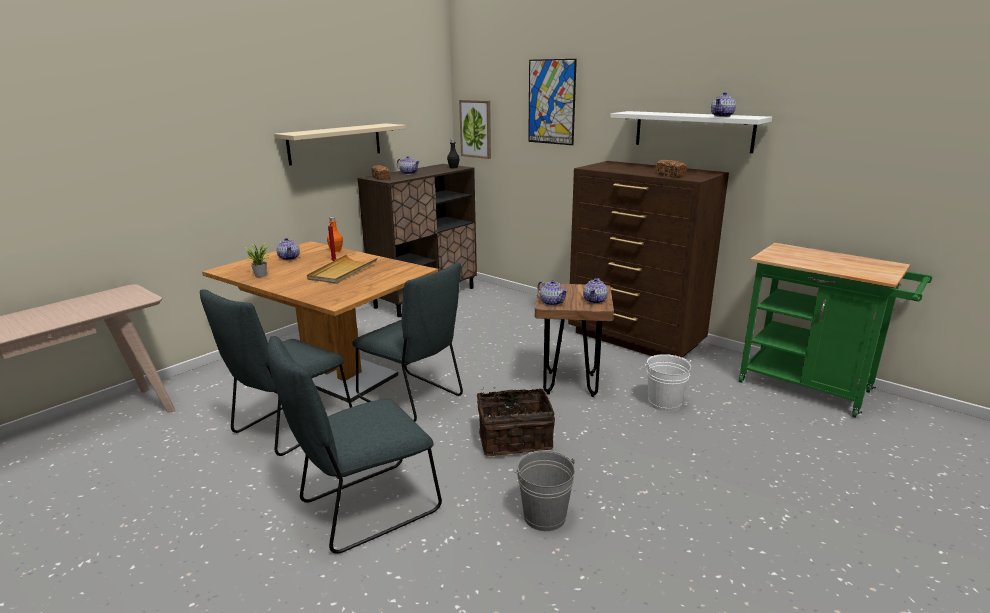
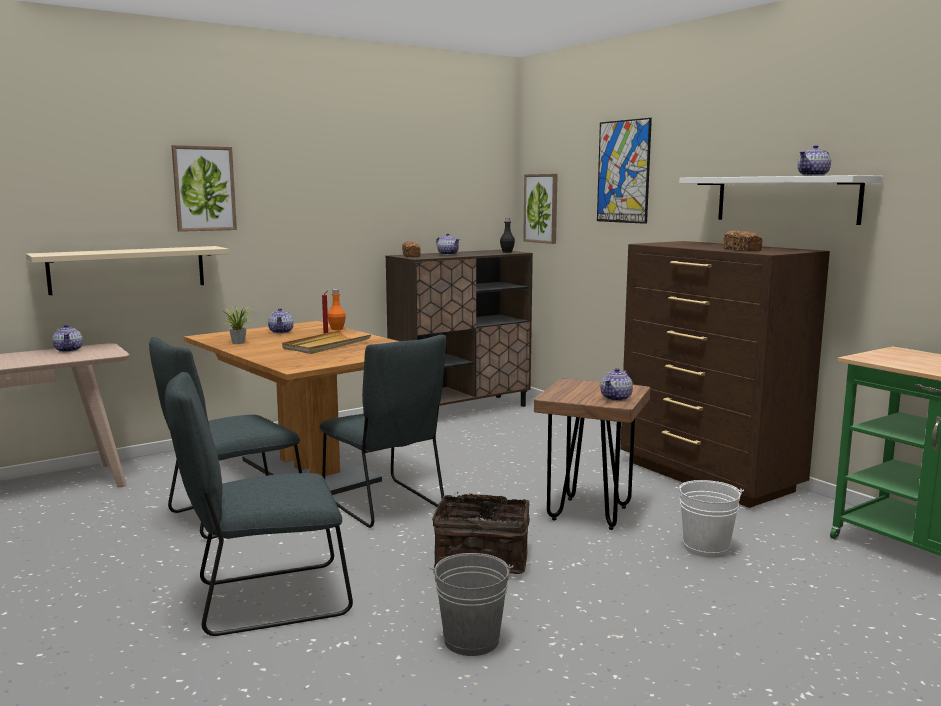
camera: 15 degrees right, 10 degrees down
(197, 132) = (204, 188): none -> picture
(335, 143) = (362, 214): beige shelf -> beige shelf (128, 269)
(552, 302) = (559, 395): teapot -> teapot (69, 350)

